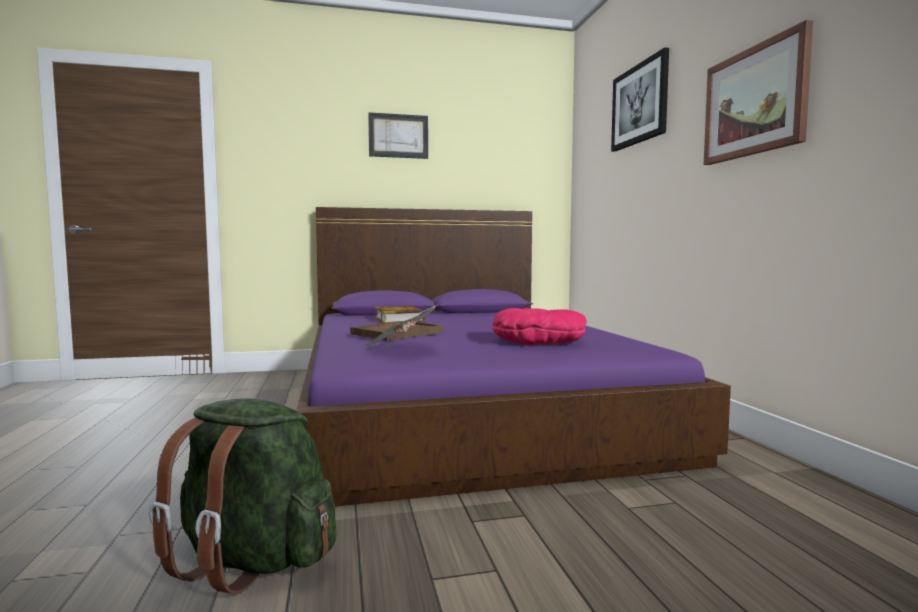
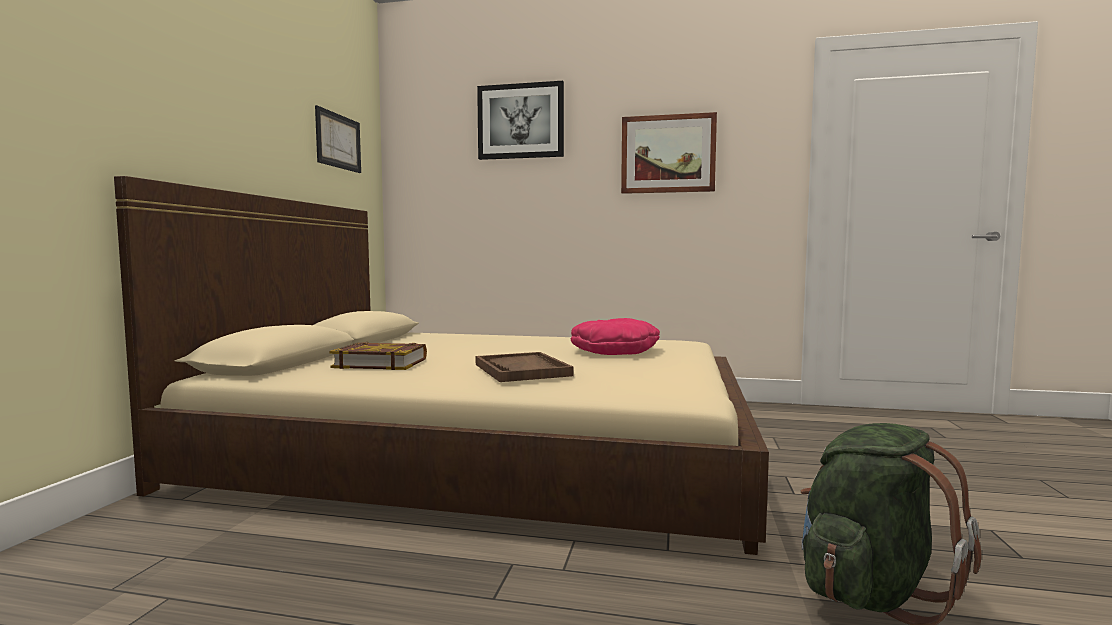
camera: 65 degrees left, 0 degrees up
(398, 136) = (228, 73): picture -> picture (338, 141)
(399, 348) = (631, 376): newspaper -> none
(462, 403) = (488, 446): purple bed -> beige bed

